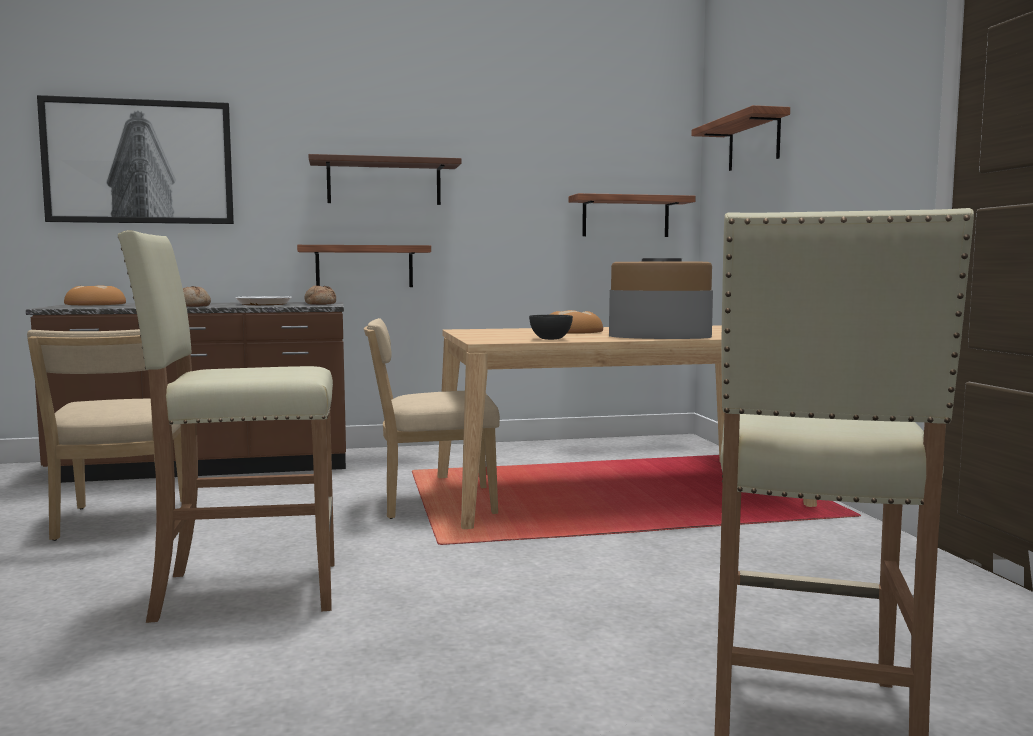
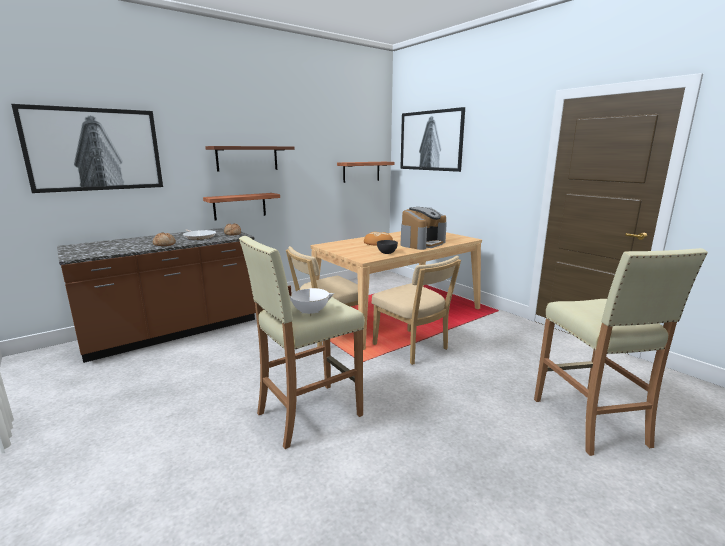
camera: 25 degrees left, 10 degrees up
(94, 304) = (87, 247): bread -> none
(120, 522) = (175, 384): beige chair -> beige chair (412, 348)
(237, 375) = (310, 312): none -> white cooking pot
(658, 335) = (422, 243): coffee machine -> coffee machine turned 150 degrees clockwise
(754, 142) = (430, 140): shelf -> picture

